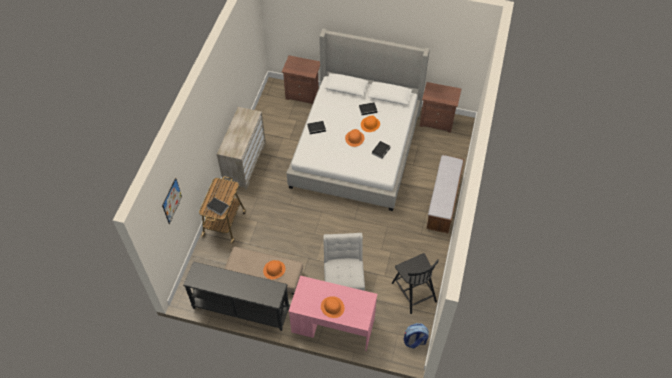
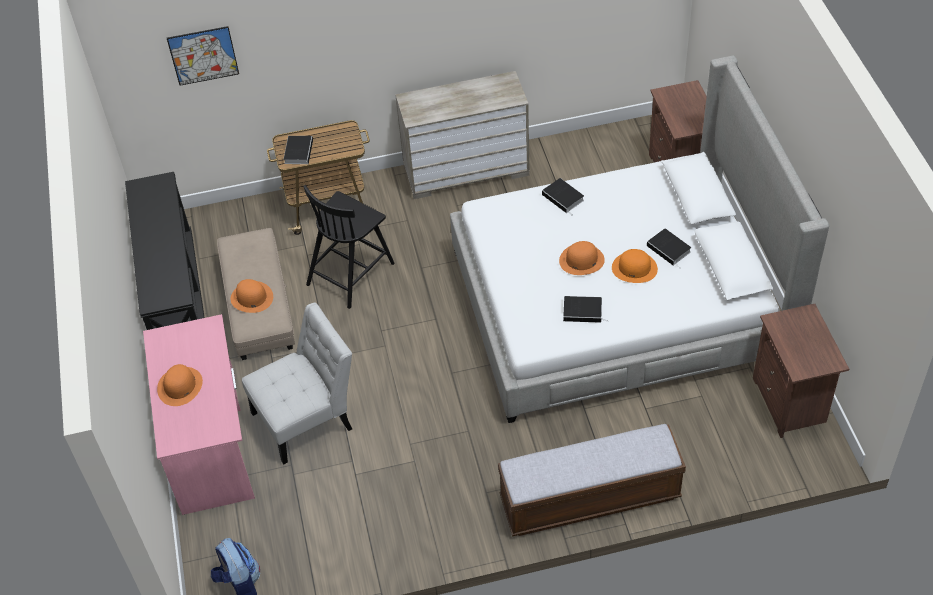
camera: 65 degrees right, 5 degrees down
(413, 291) = (347, 536): black chair -> black chair (351, 272)

